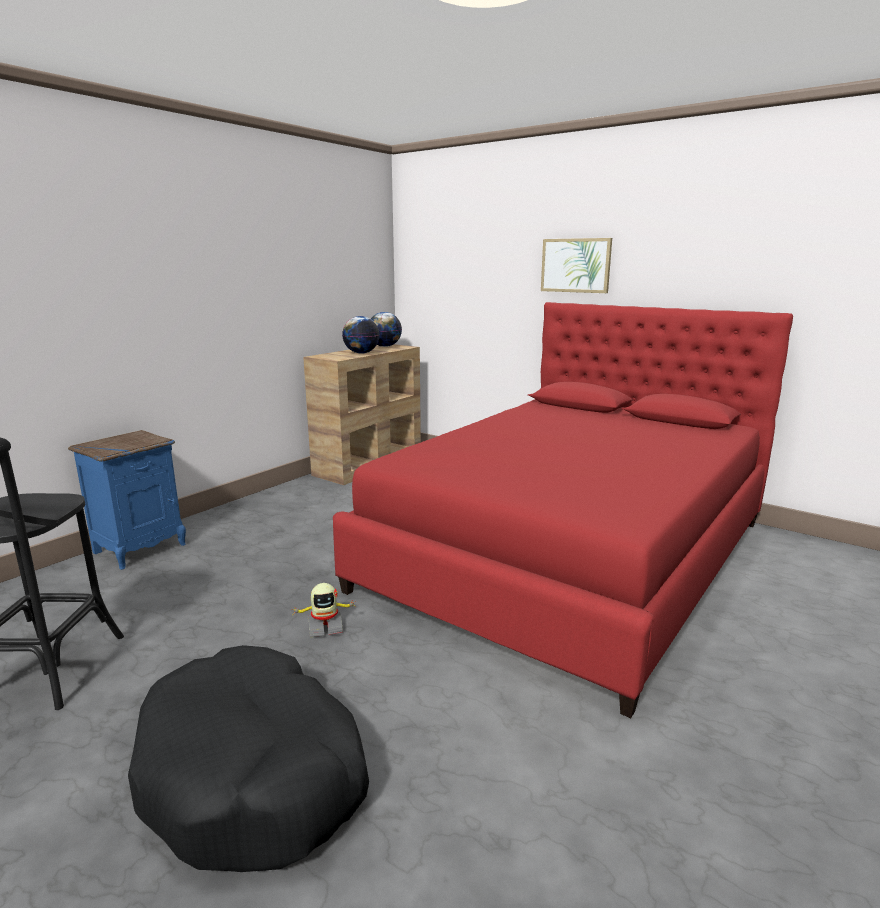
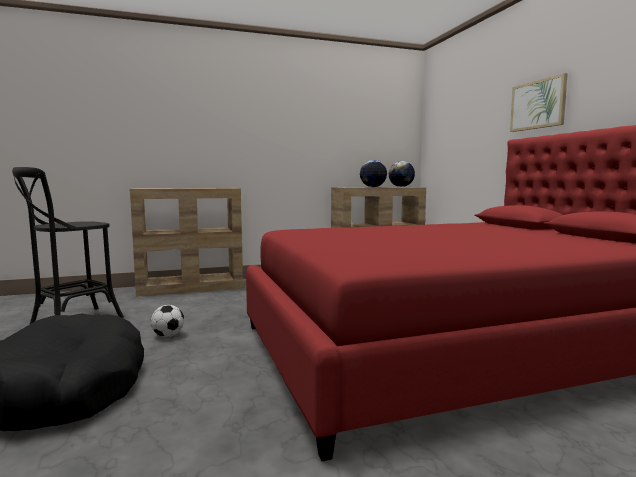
camera: 35 degrees right, 10 degrees down
(141, 549) = (190, 287): blue nightstand -> brown bookcase
(253, 642) = (168, 335): none -> football
(325, 627) = (213, 340): toy robot -> none

